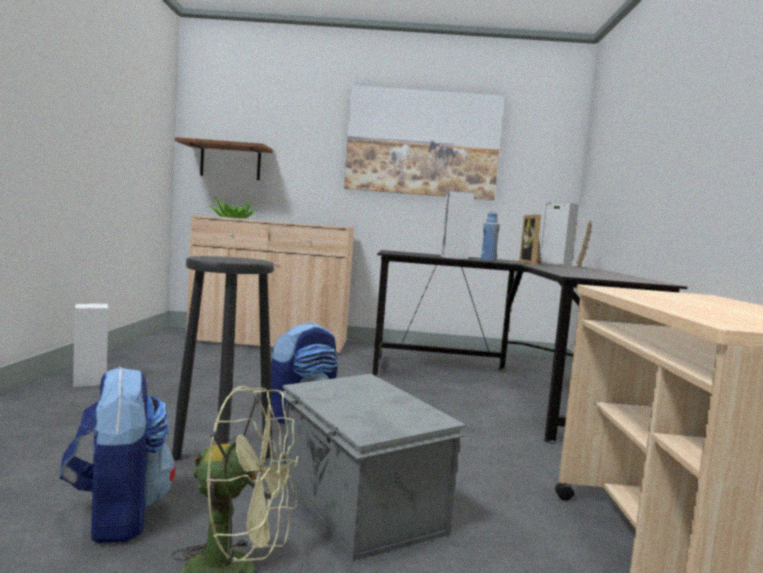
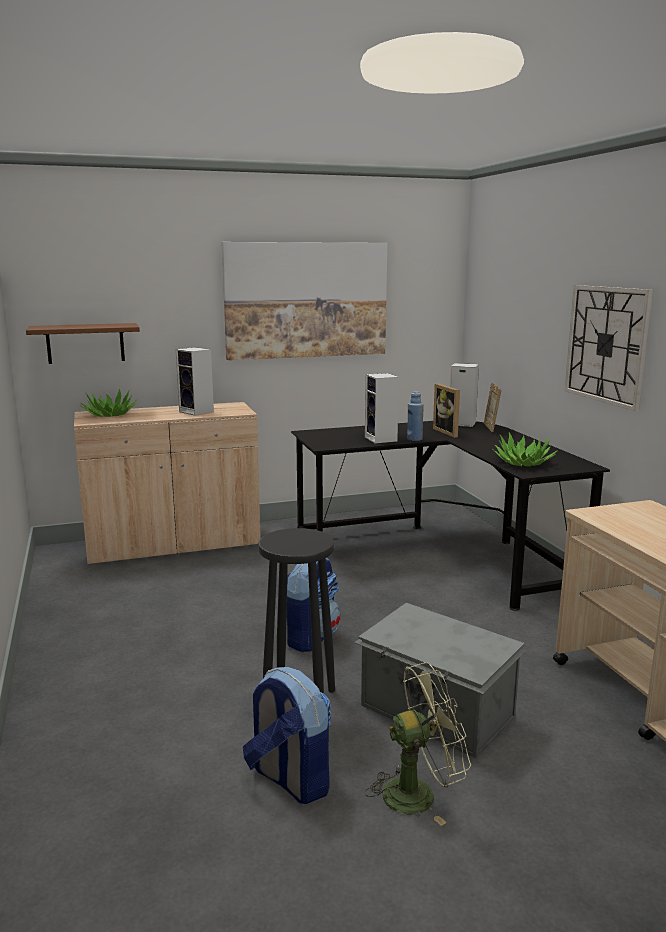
camera: 20 degrees left, 10 degrees up
(90, 382) = (71, 652): speaker -> speaker (197, 412)
(581, 274) = (523, 462): none -> potted plant
(694, 142) = (606, 344): none -> wall clock

